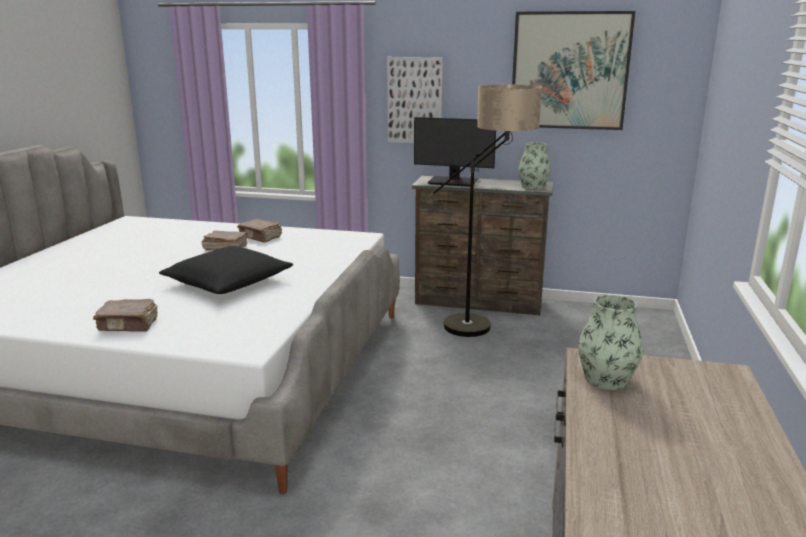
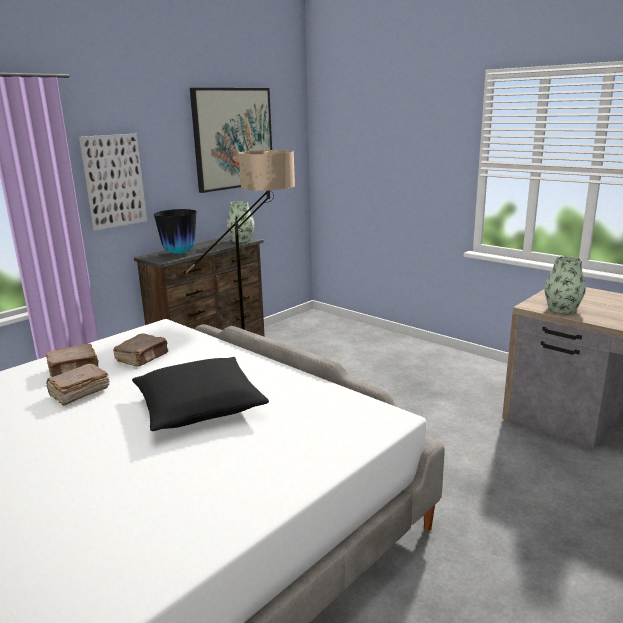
camera: 60 degrees left, 0 degrees up
(129, 325) = (262, 479): brown book -> brown book (143, 358)
(453, 182) = (179, 253): monitor -> vase

